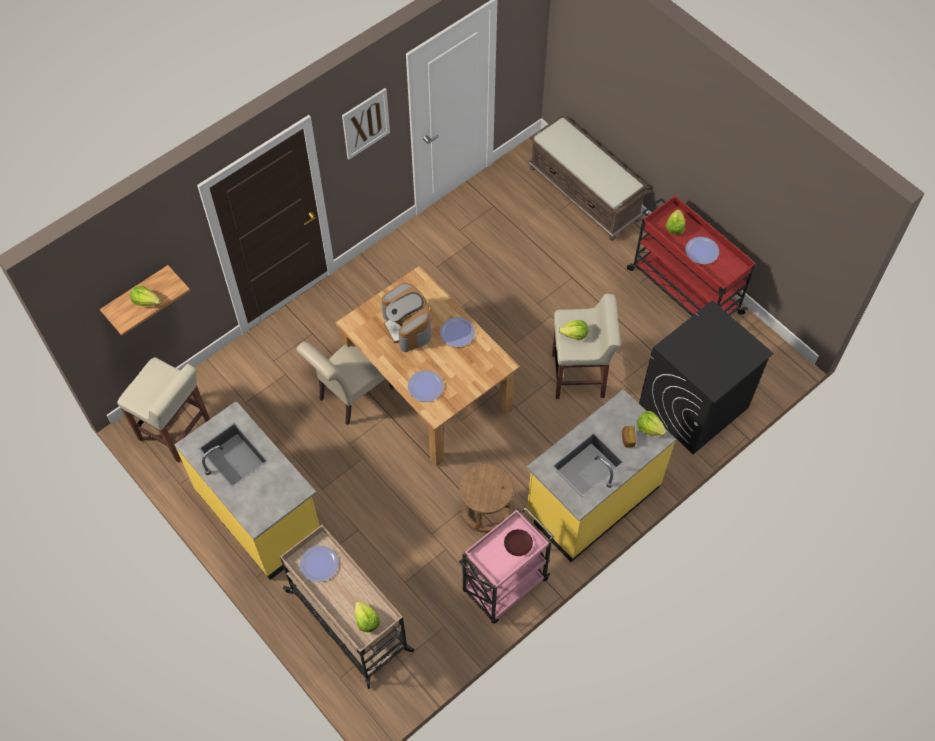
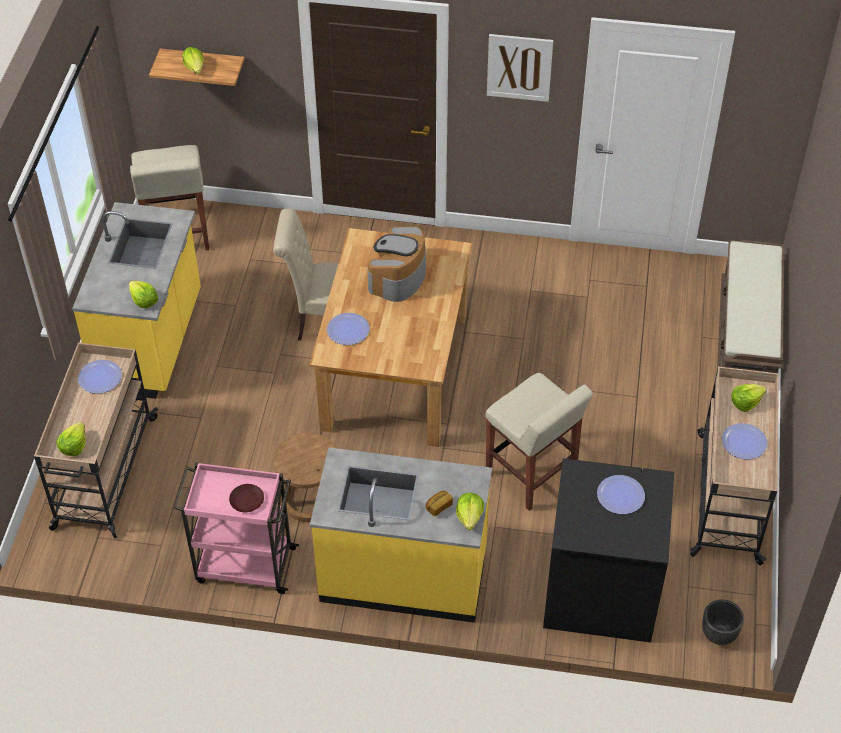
camera: 50 degrees right, 10 degrees down
(457, 333) = (429, 314): plate -> plate (620, 495)
(574, 334) = (526, 402): lettuce -> lettuce (143, 301)
(683, 290) = (728, 495): red cart -> beige cart
(771, 371) = (719, 635): none -> black planter

